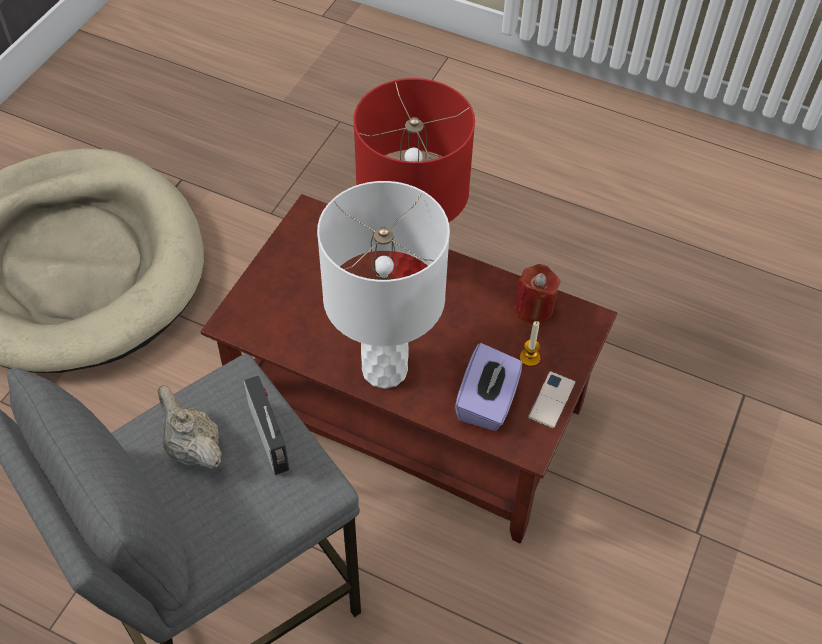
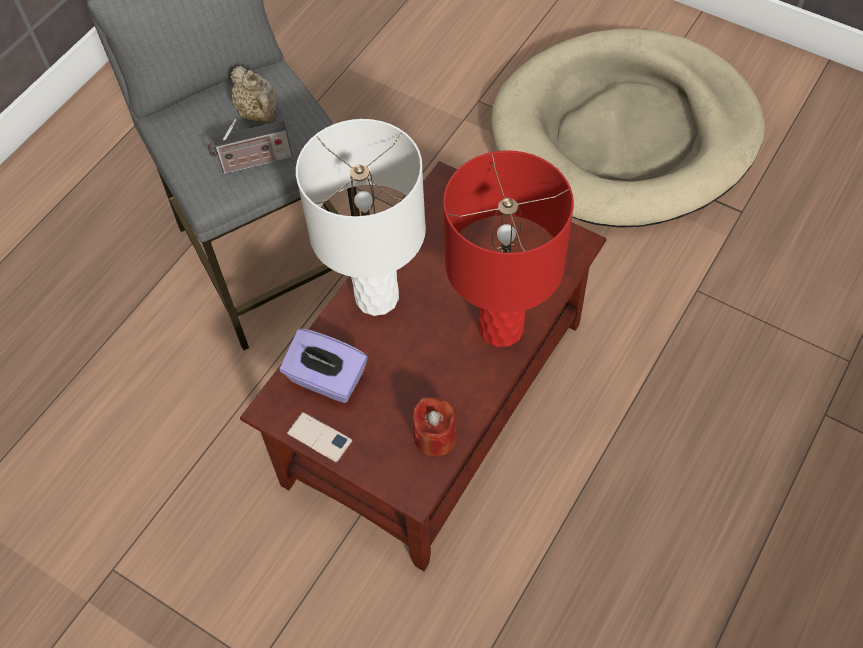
camera: 100 degrees right, 5 degrees up
(192, 447) = (259, 114): beige teapot -> beige teapot turned 90 degrees clockwise
(529, 358) = (372, 424): candle -> none

